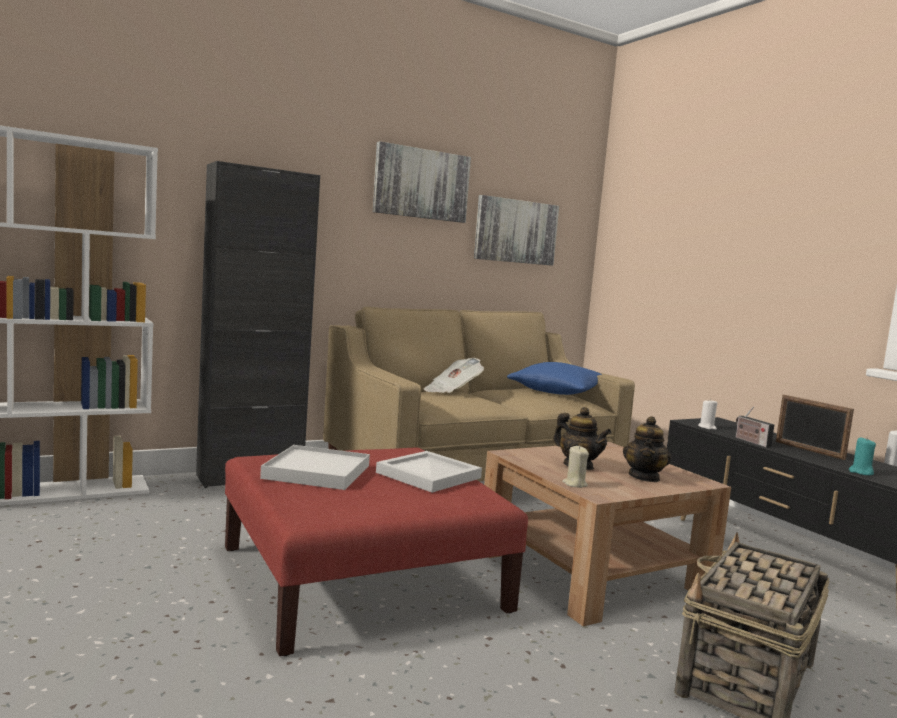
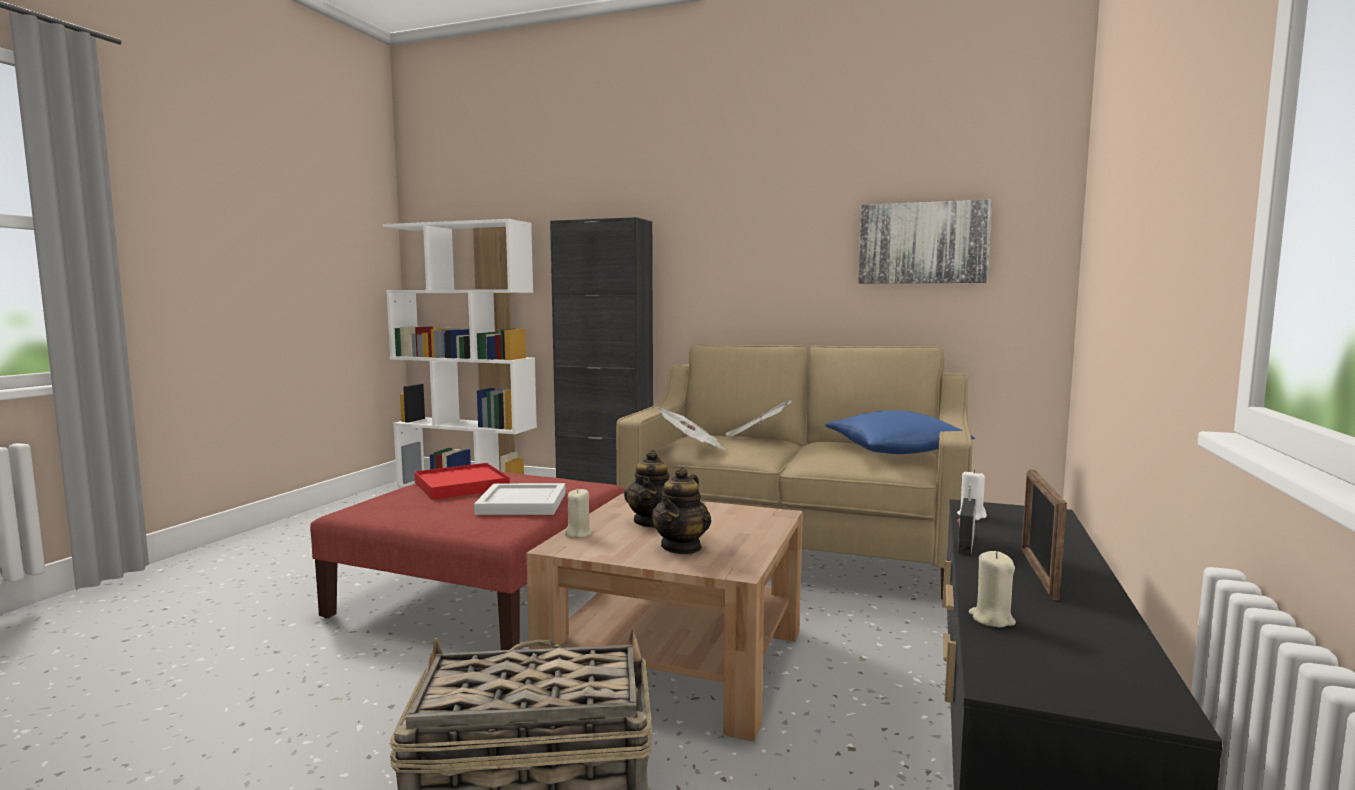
camera: 50 degrees right, 0 degrees up
(317, 472) = (461, 485): white tray -> red tray
(421, 184) = (783, 205): picture -> none
(448, 404) = (691, 447): none -> newspaper
(644, 477) = (682, 547): teapot -> teapot turned 45 degrees counterclockwise
(860, 472) = (991, 619): turquoise candle -> beige candle

